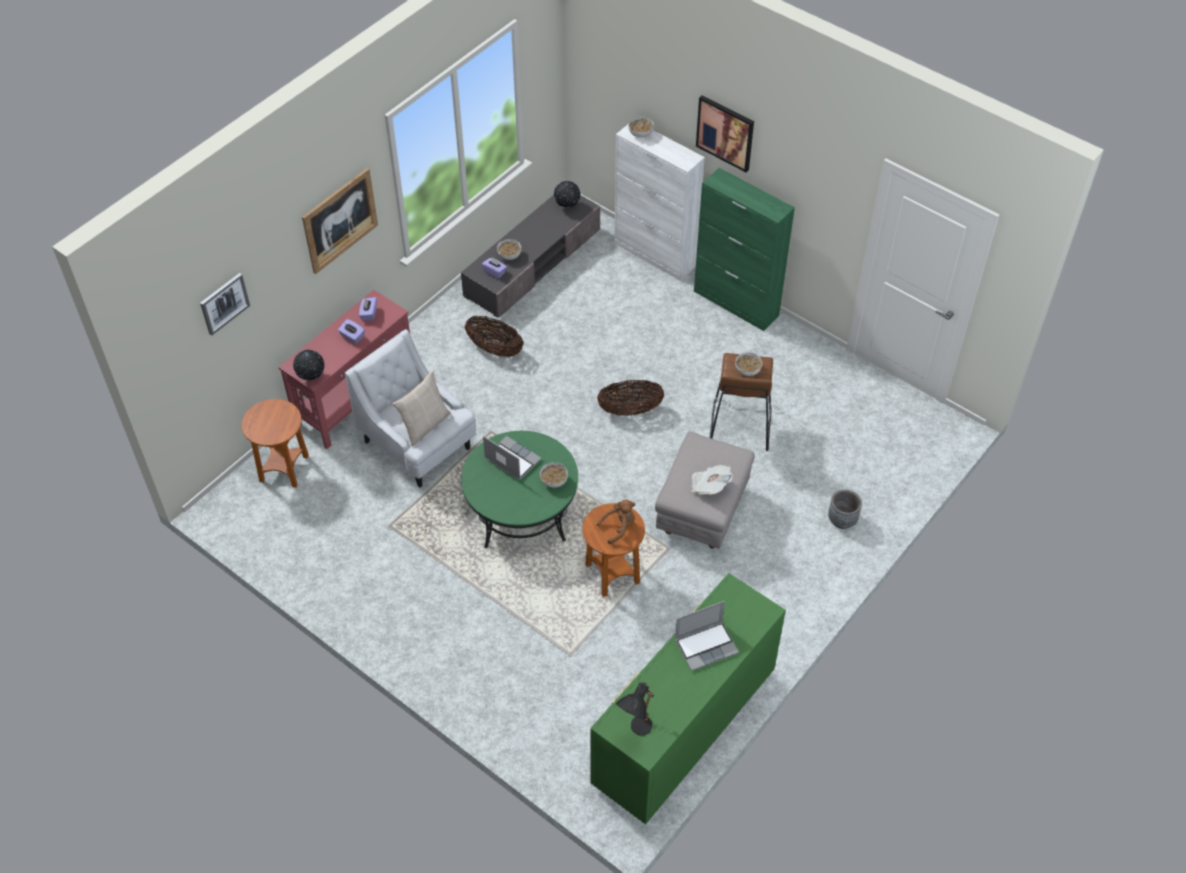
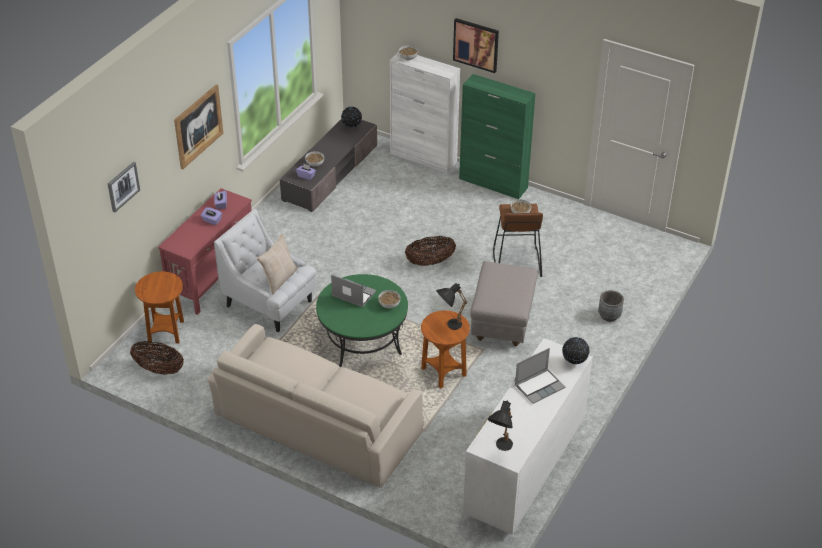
camera: 10 degrees left, 10 degrees down
(311, 378) = (186, 251): globe -> globe (574, 362)
(439, 625) = (316, 423): none -> beige sofa
(495, 349) = (314, 233): basket -> basket (159, 369)
(619, 527) = (449, 325): brown plush toy -> black table lamp
(682, 729) = (523, 469): green dresser -> white dresser
(709, 486) = (509, 293): newspaper -> none

